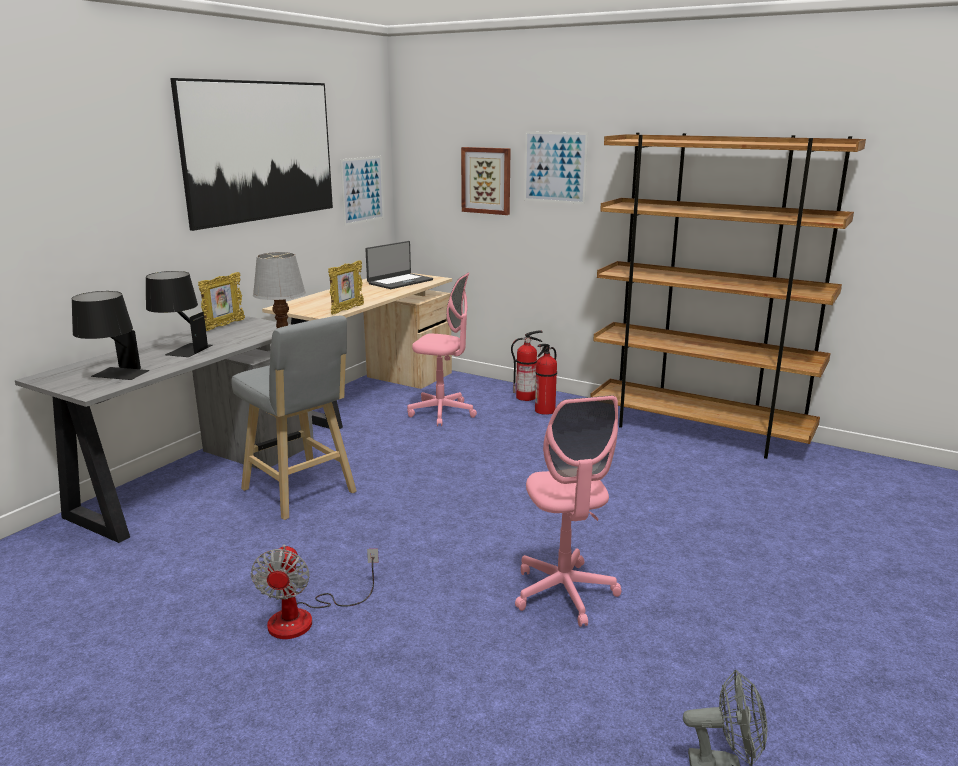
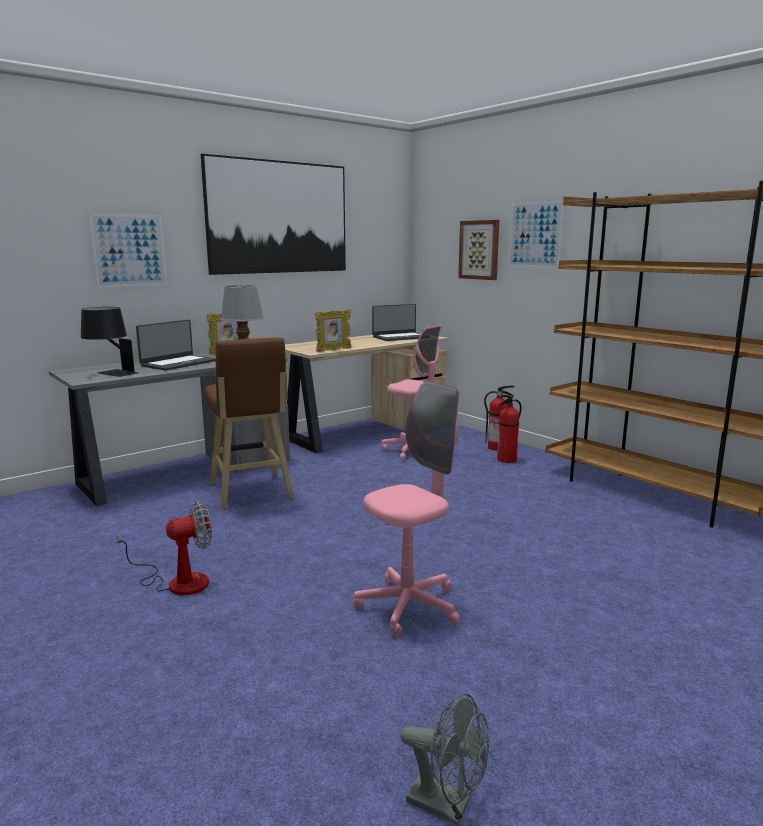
camera: 20 degrees right, 5 degrees down
(180, 349) = (178, 363): black table lamp -> laptop
(301, 493) = (251, 492): grey stool -> brown stool
(305, 617) = (177, 581): fan -> fan turned 135 degrees counterclockwise
(362, 190) = (378, 258): picture -> picture (129, 250)
(564, 593) = (408, 606): pink office chair -> pink office chair turned 135 degrees counterclockwise

